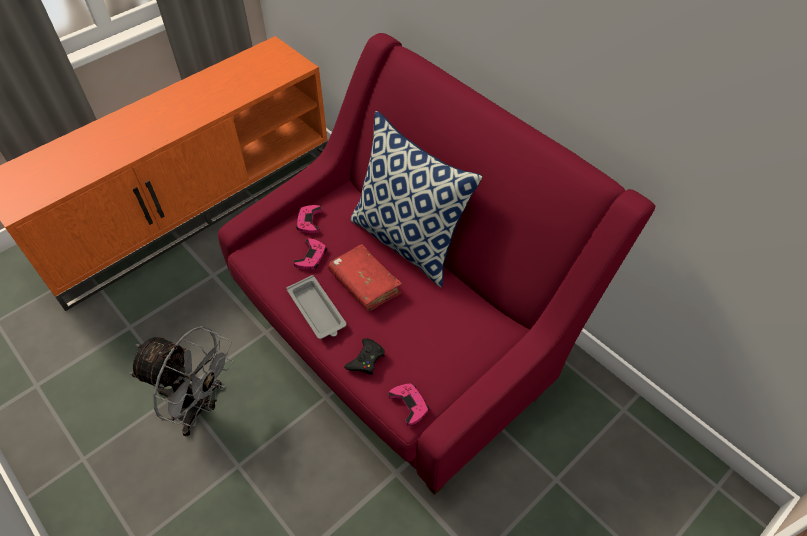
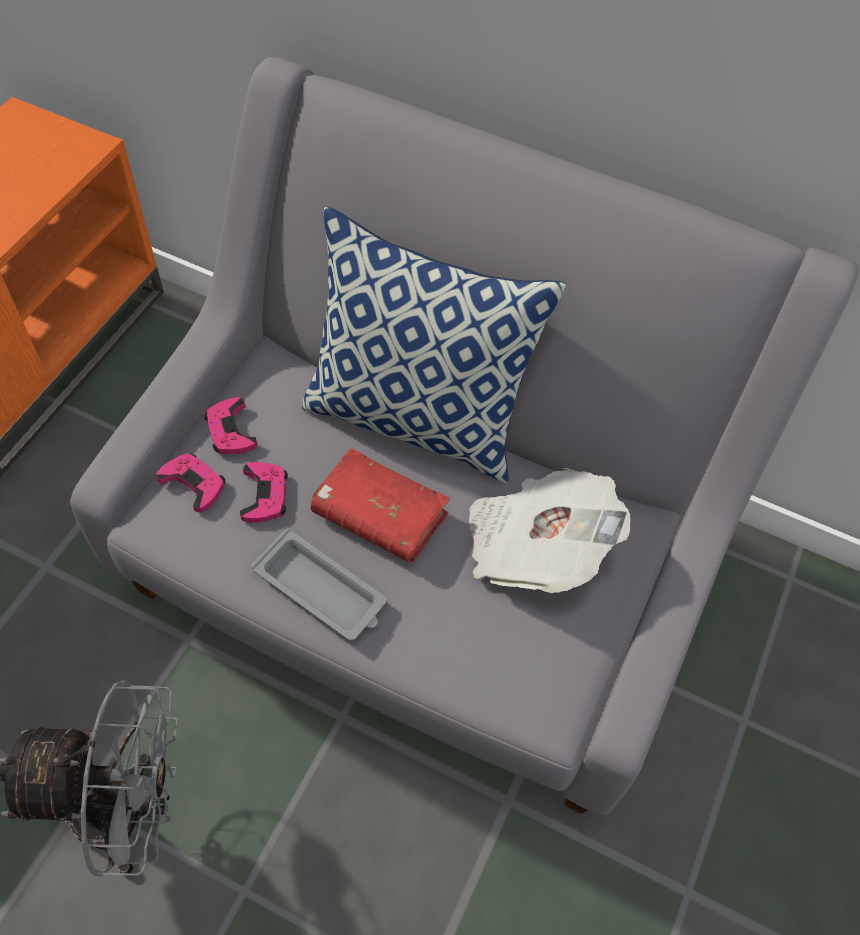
camera: 25 degrees left, 5 degrees up
(366, 359) = (443, 649): black game controller -> none
(404, 334) = (423, 566): red sofa -> grey sofa
(409, 404) = (548, 702): pink game controller -> pink game controller (193, 484)
(441, 324) = (535, 546): none -> newspaper

